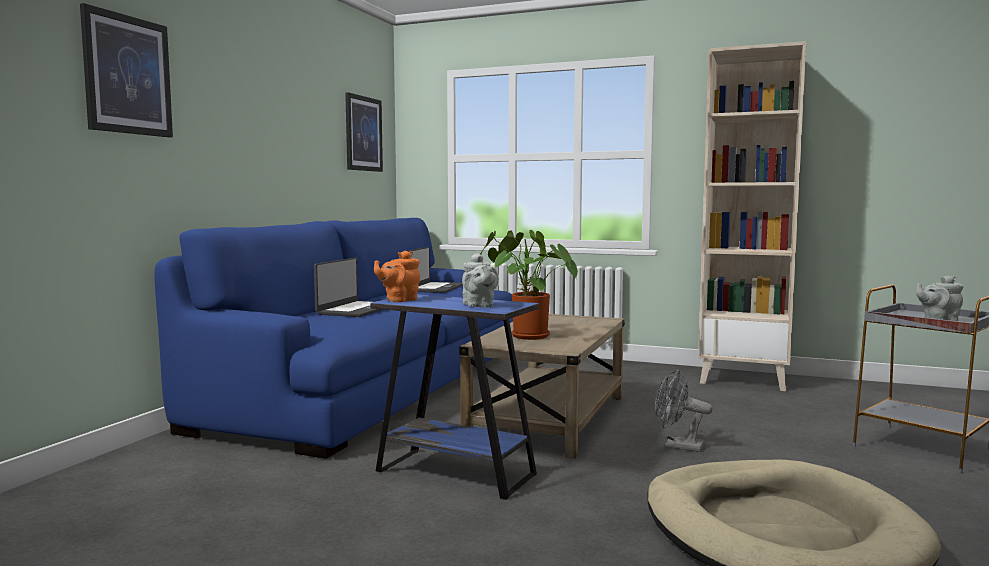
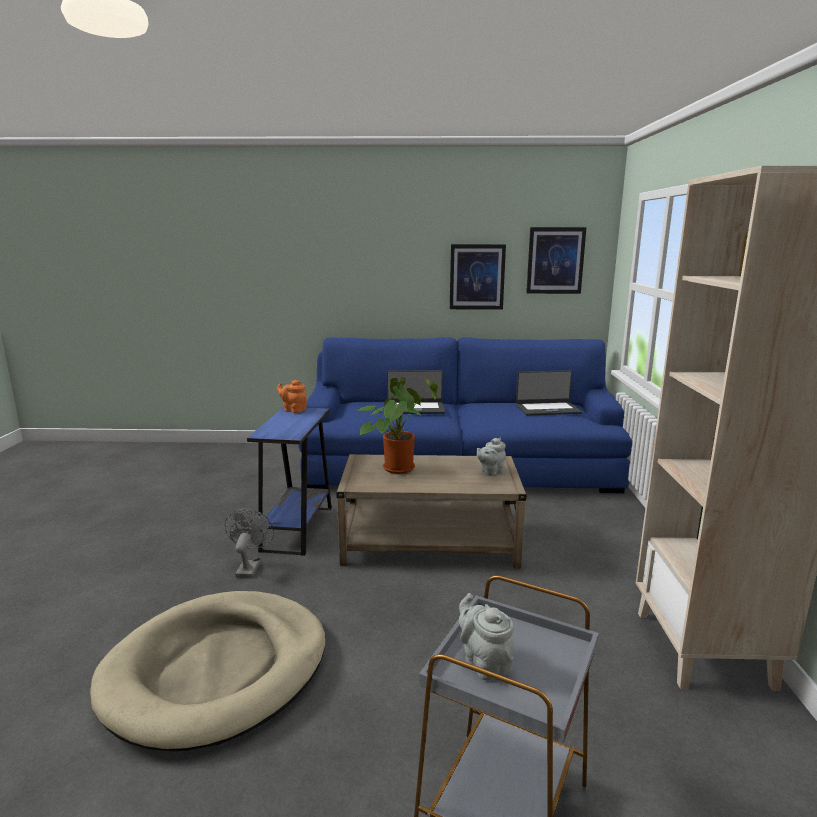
camera: 70 degrees right, 10 degrees up
(127, 75) = (311, 248): picture -> picture (477, 277)
(479, 306) = (276, 428): grey teapot -> grey teapot (490, 471)
(677, 446) = (396, 611): grey fan -> grey fan (249, 567)

